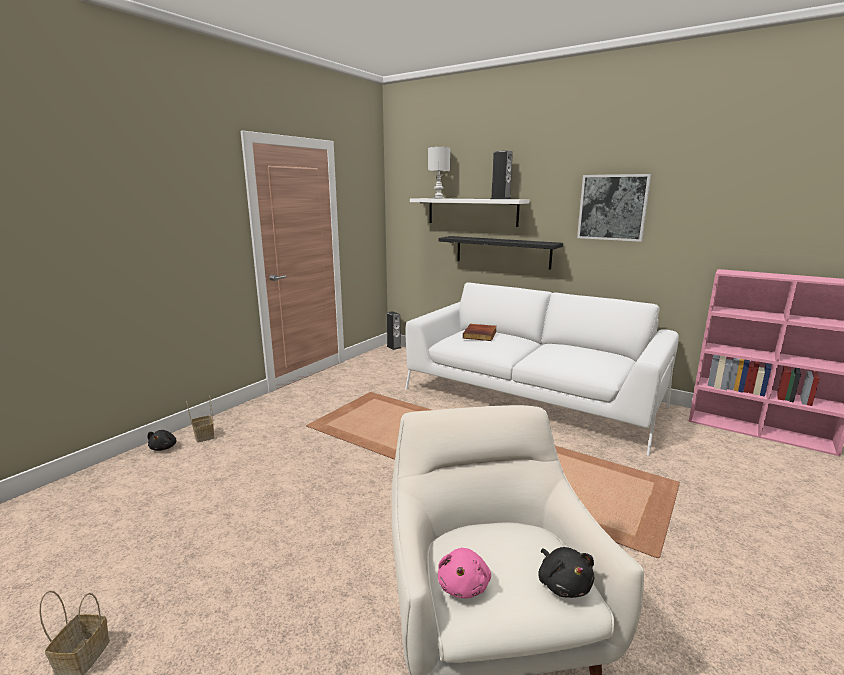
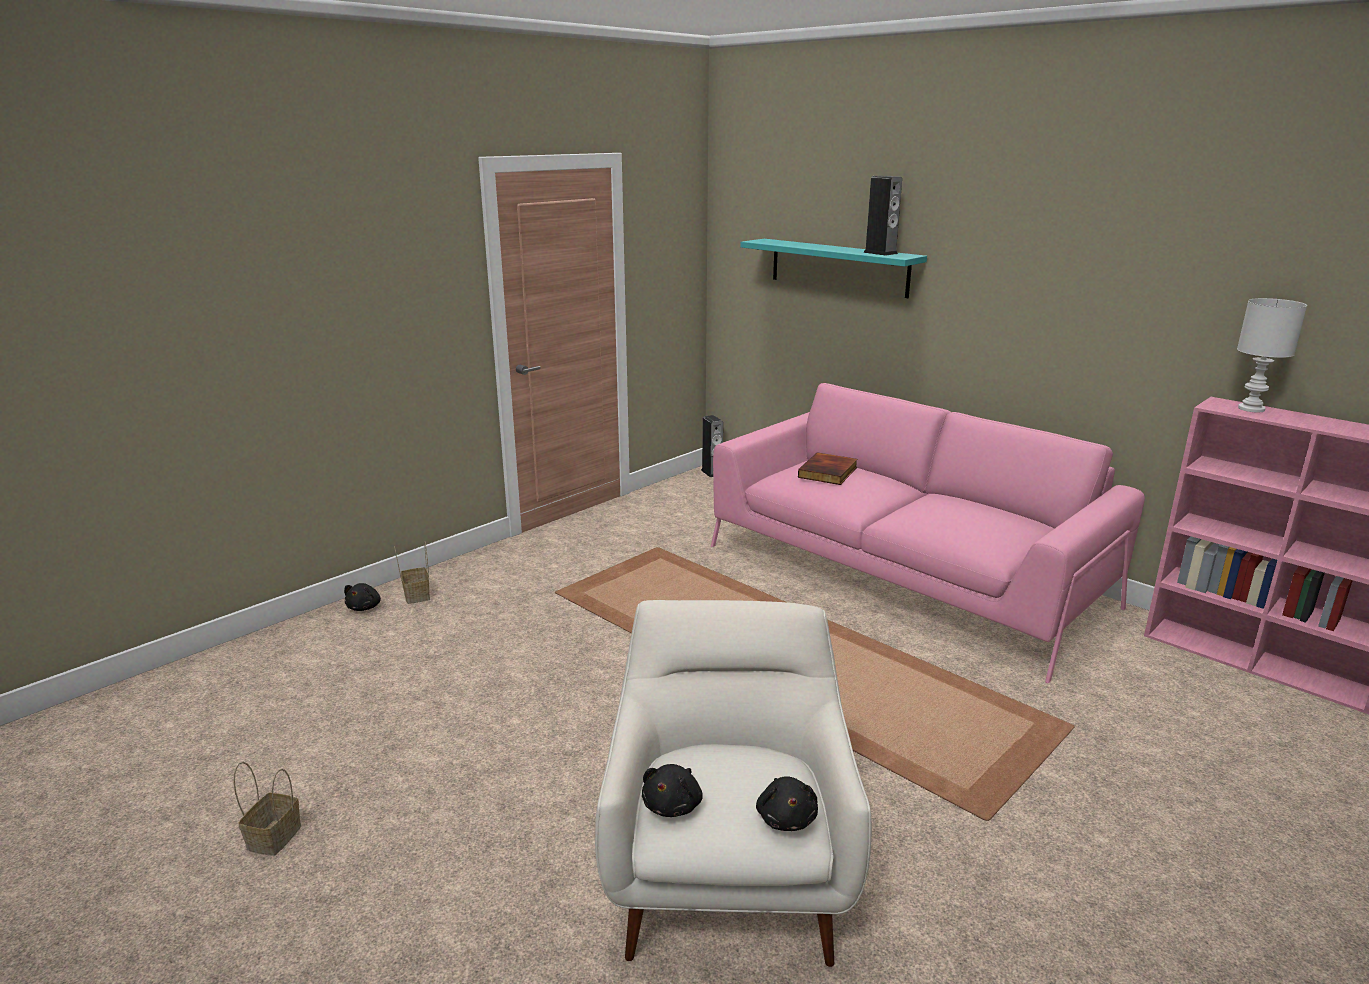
camera: 10 degrees right, 5 degrees up
(439, 198) = (786, 243): white table lamp -> white table lamp (1252, 409)
(464, 585) = (673, 805): pink plush toy -> black plush toy
(472, 211) = (838, 267): white shelf -> turquoise shelf
(502, 252) = (882, 336): black shelf -> none
(531, 397) = (904, 575): white sofa -> pink sofa
(612, 207) = (1055, 280): picture -> none

